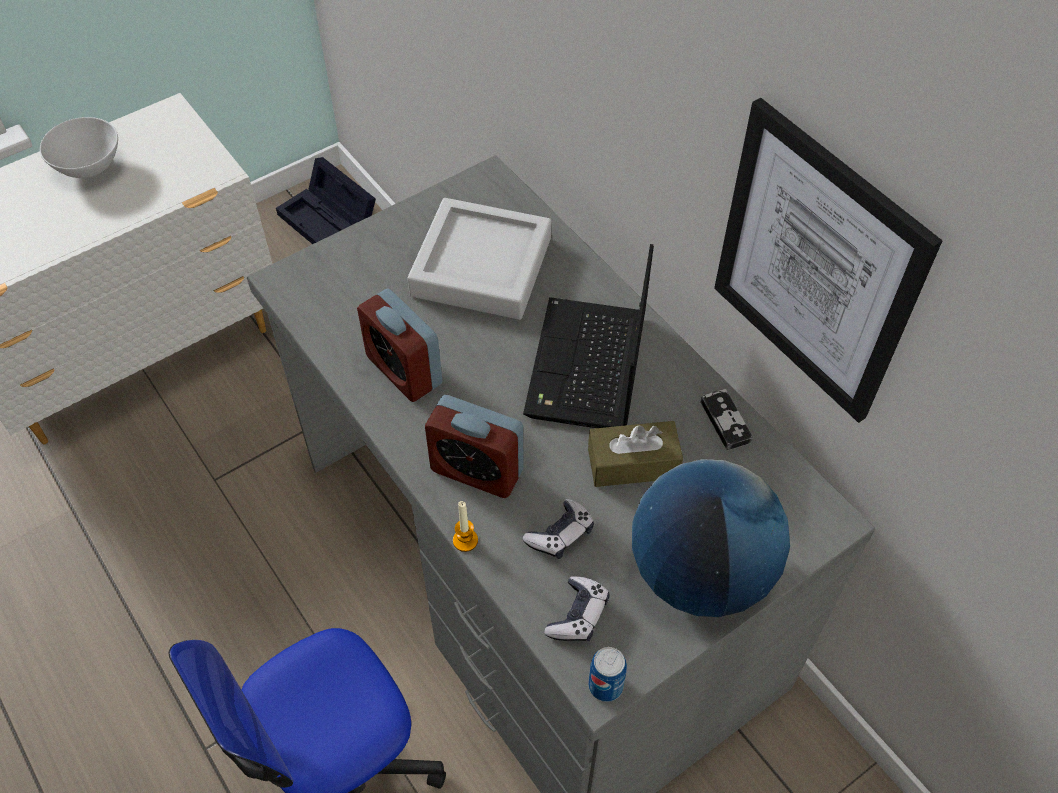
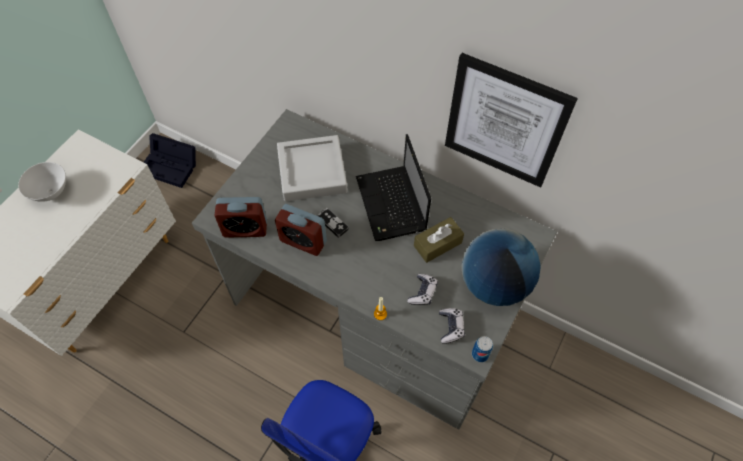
camera: 25 degrees left, 5 degrees up
(477, 470) = (367, 277): alarm clock -> alarm clock (245, 229)
(725, 421) = (468, 206): game controller -> game controller (332, 223)

